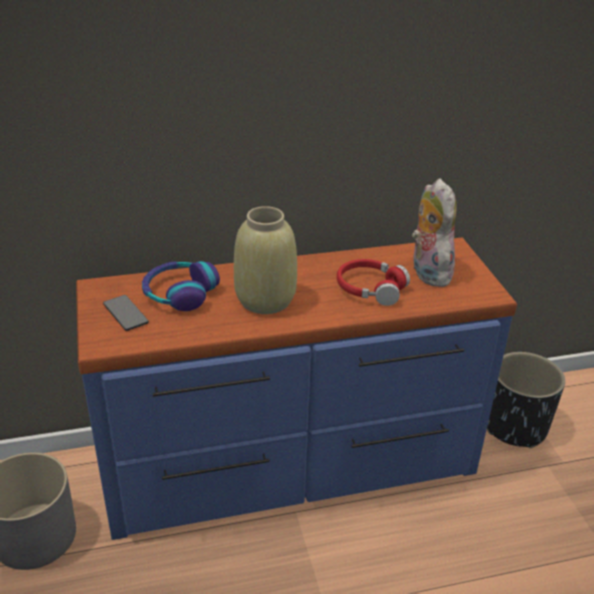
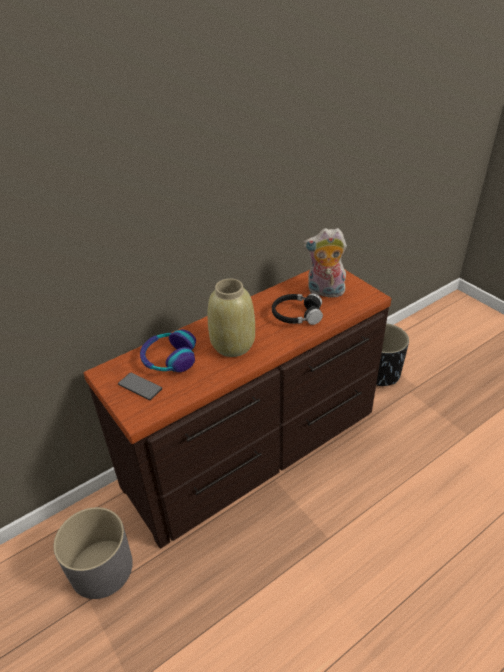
camera: 20 degrees left, 5 degrees up
(291, 466) = (255, 449): blue dresser -> brown dresser
(370, 289) = (296, 315): red headphones -> black headphones
(427, 272) = (324, 292): plush toy -> plush toy turned 45 degrees counterclockwise

